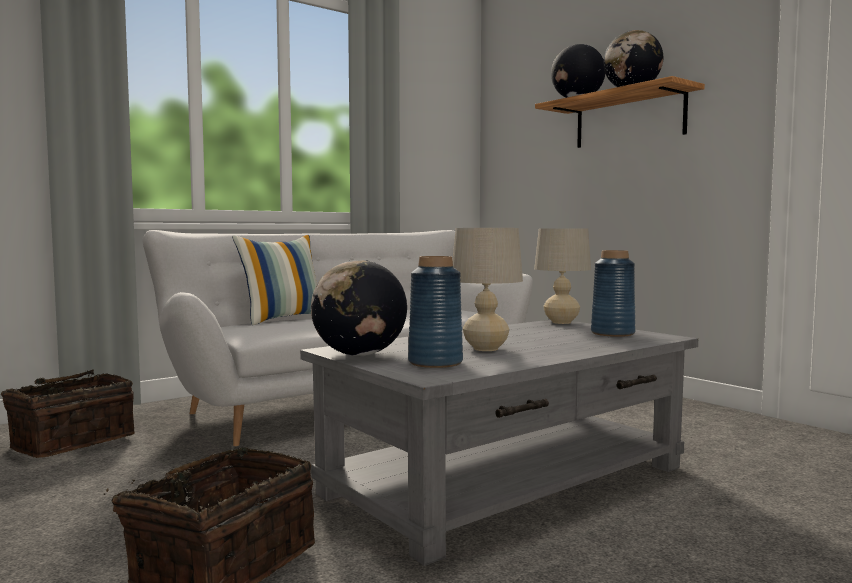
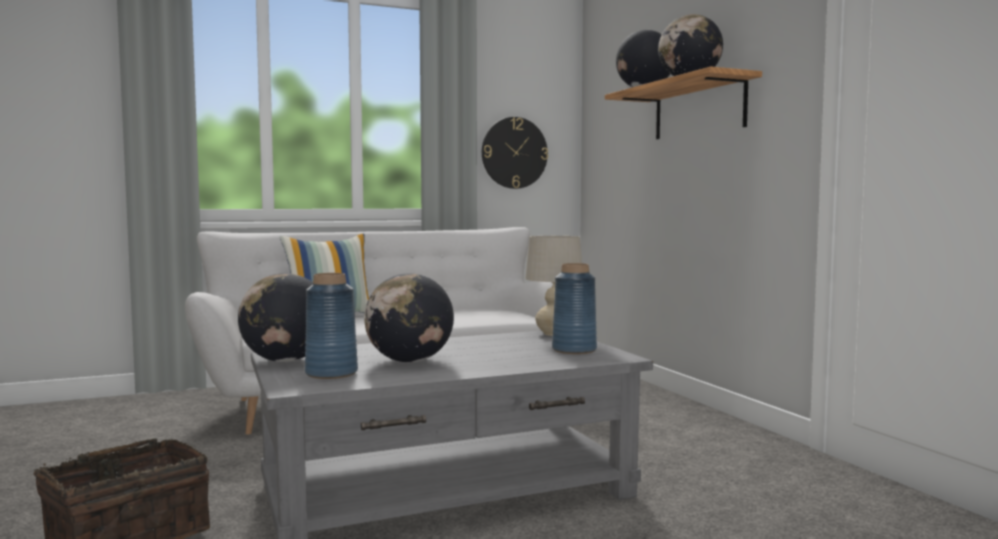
camera: 15 degrees right, 0 degrees up
(71, 442) = (123, 419): basket -> none
(426, 160) = (514, 153): none -> wall clock
(486, 349) = (409, 361): beige table lamp -> globe

